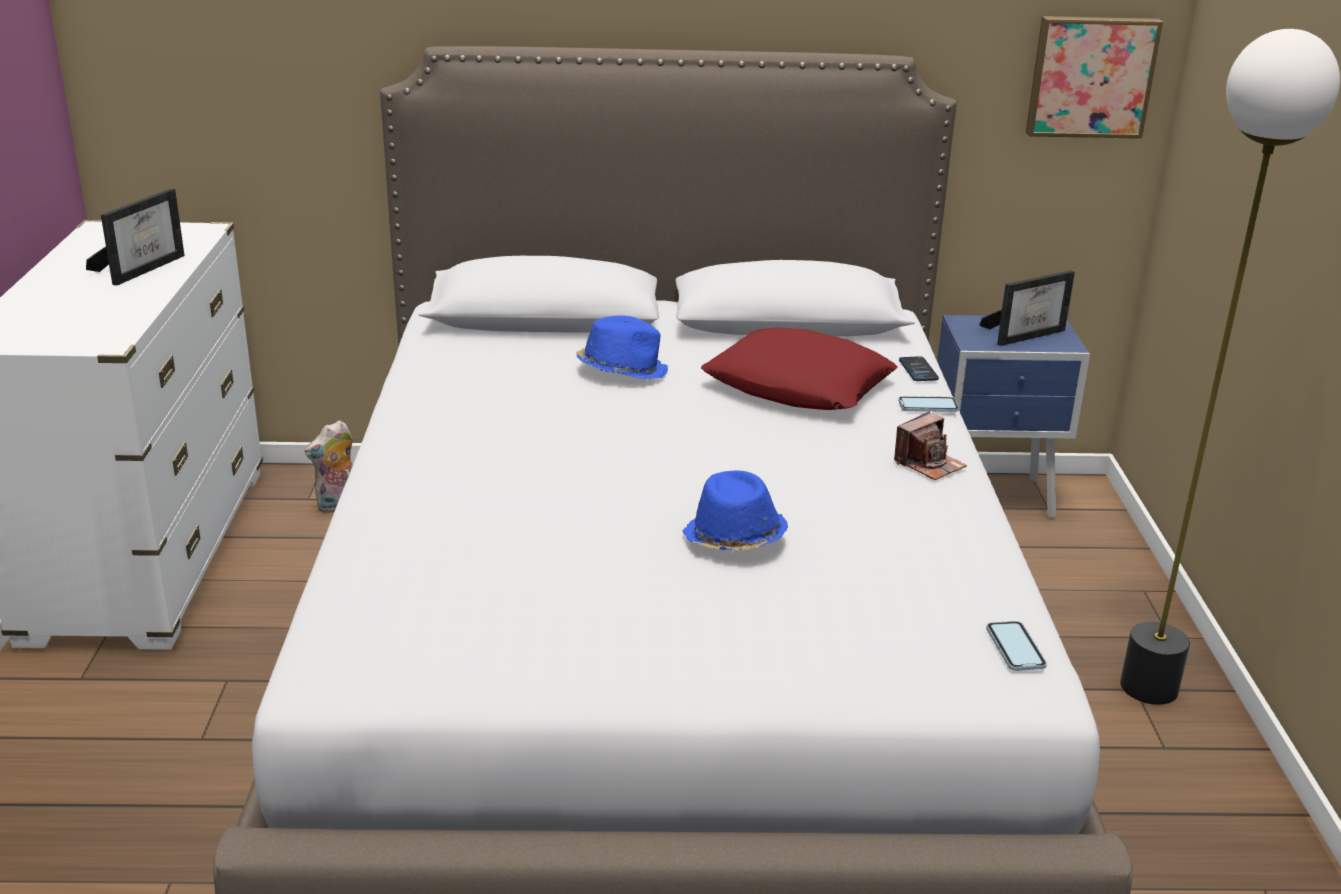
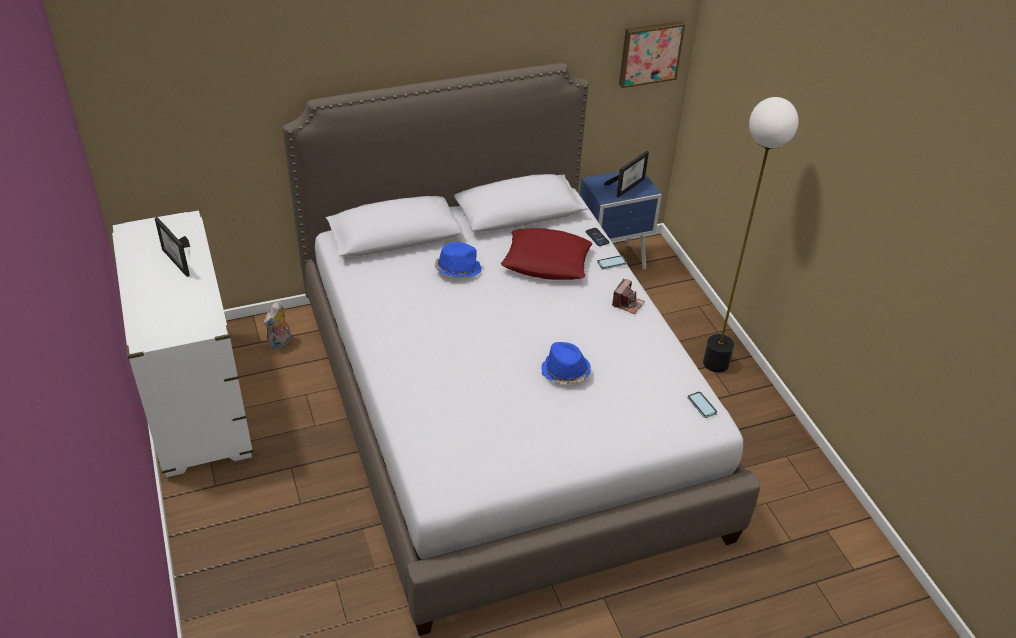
camera: 20 degrees left, 15 degrees up
(143, 268) = (181, 261): picture frame -> picture frame turned 135 degrees clockwise

